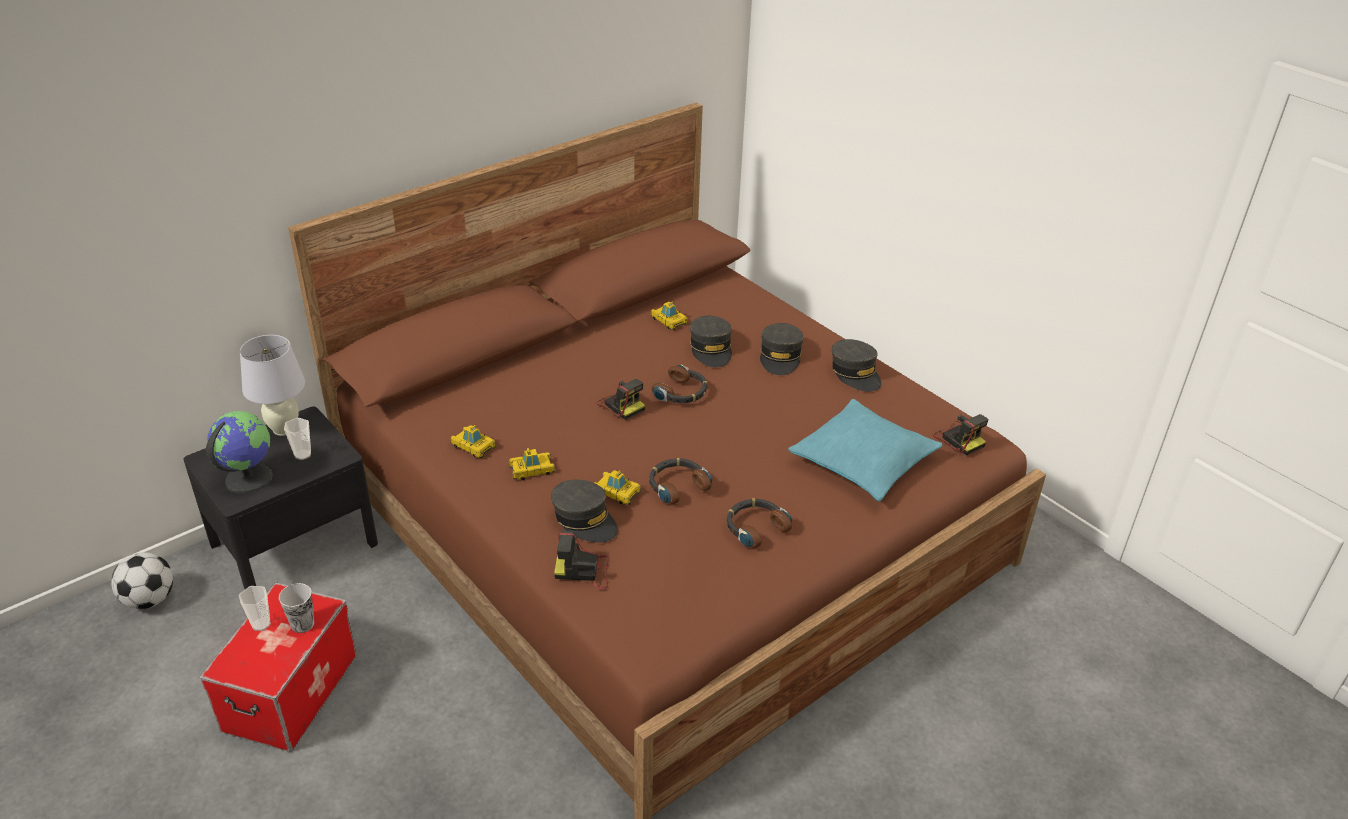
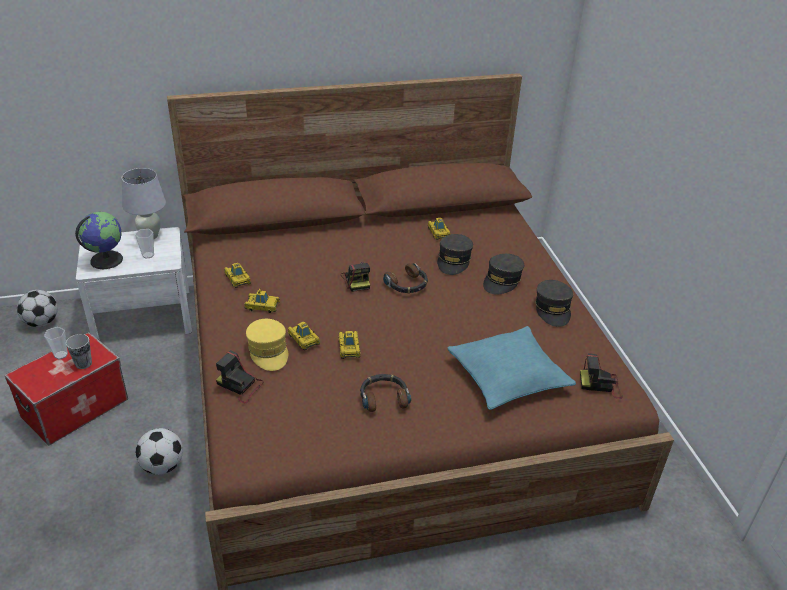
camera: 25 degrees right, 0 degrees up
(294, 544) = (143, 316): black nightstand -> white nightstand
(465, 718) = (162, 466): none -> football
(584, 520) = (268, 351): grey cap -> yellow cap
(677, 485) = (349, 348): headphones -> toy car
(958, 439) = (601, 385): camera -> camera turned 105 degrees clockwise

